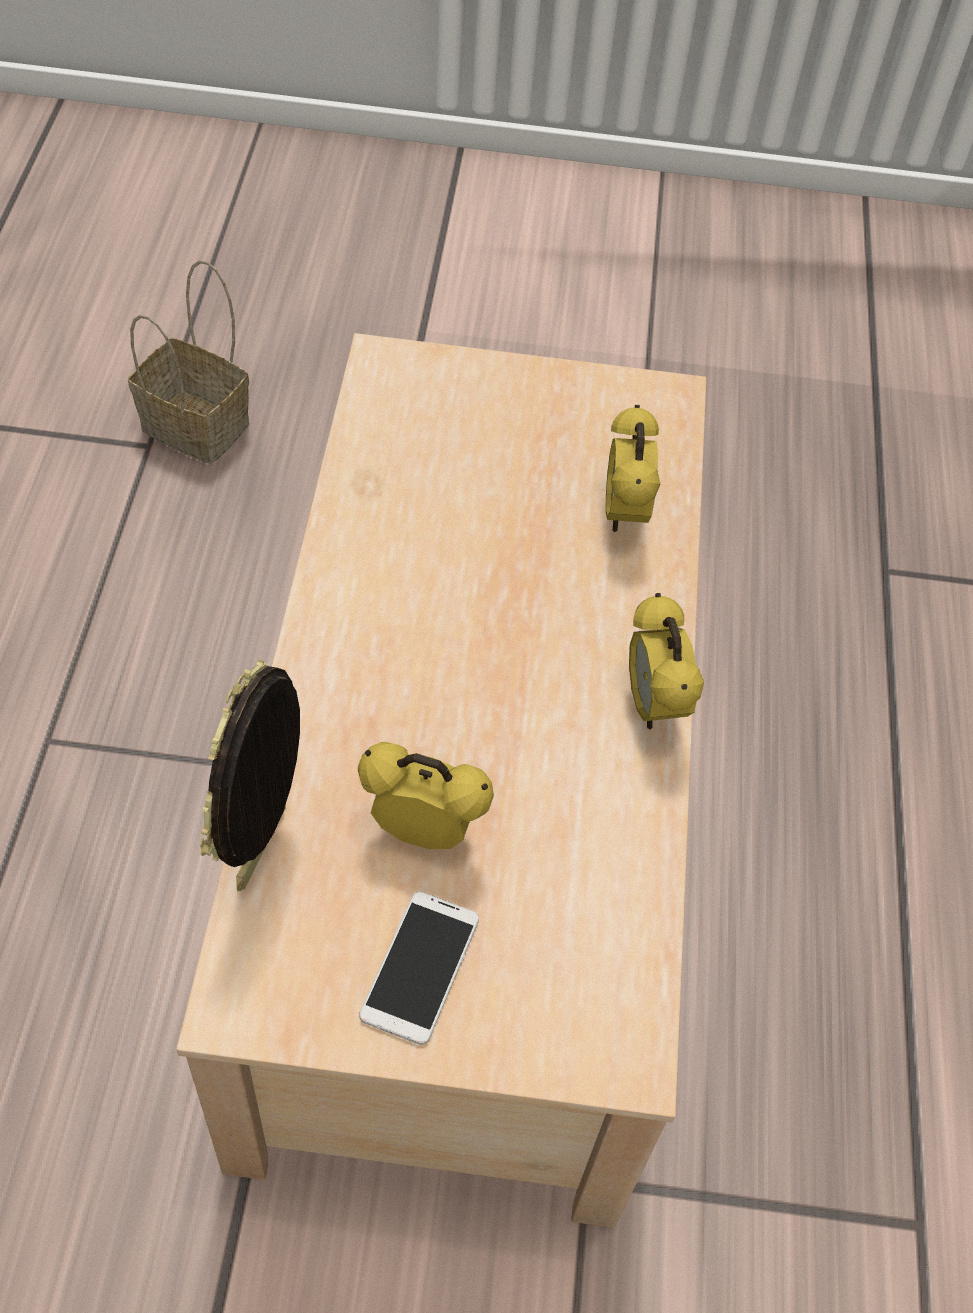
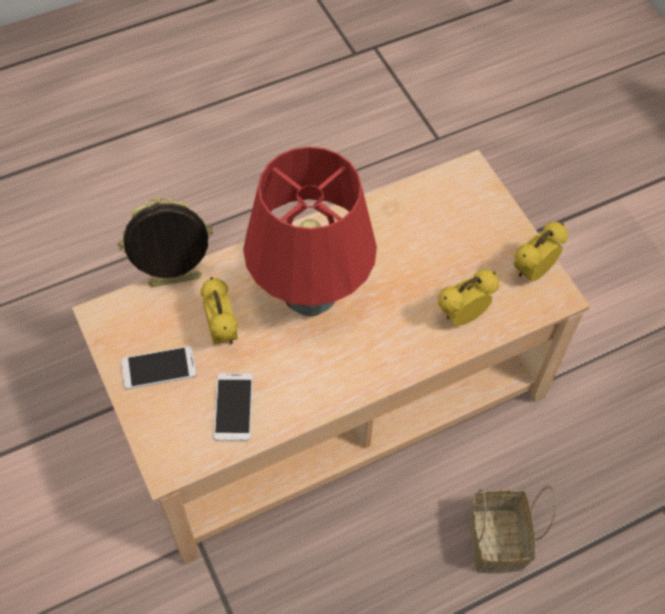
camera: 60 degrees right, 5 degrees up
(199, 427) = (466, 149): basket -> basket (498, 543)
(451, 673) = (311, 298): none -> red table lamp
(577, 893) = (233, 407): none -> phone
(653, 705) = (356, 386): alarm clock -> alarm clock (532, 272)

